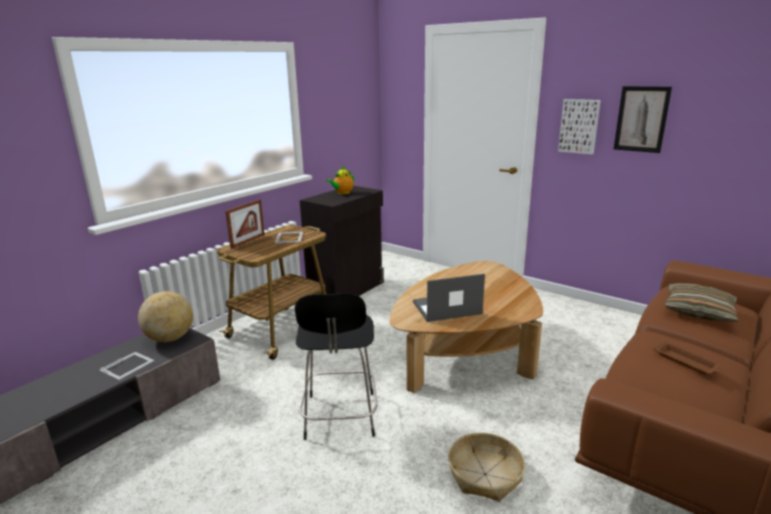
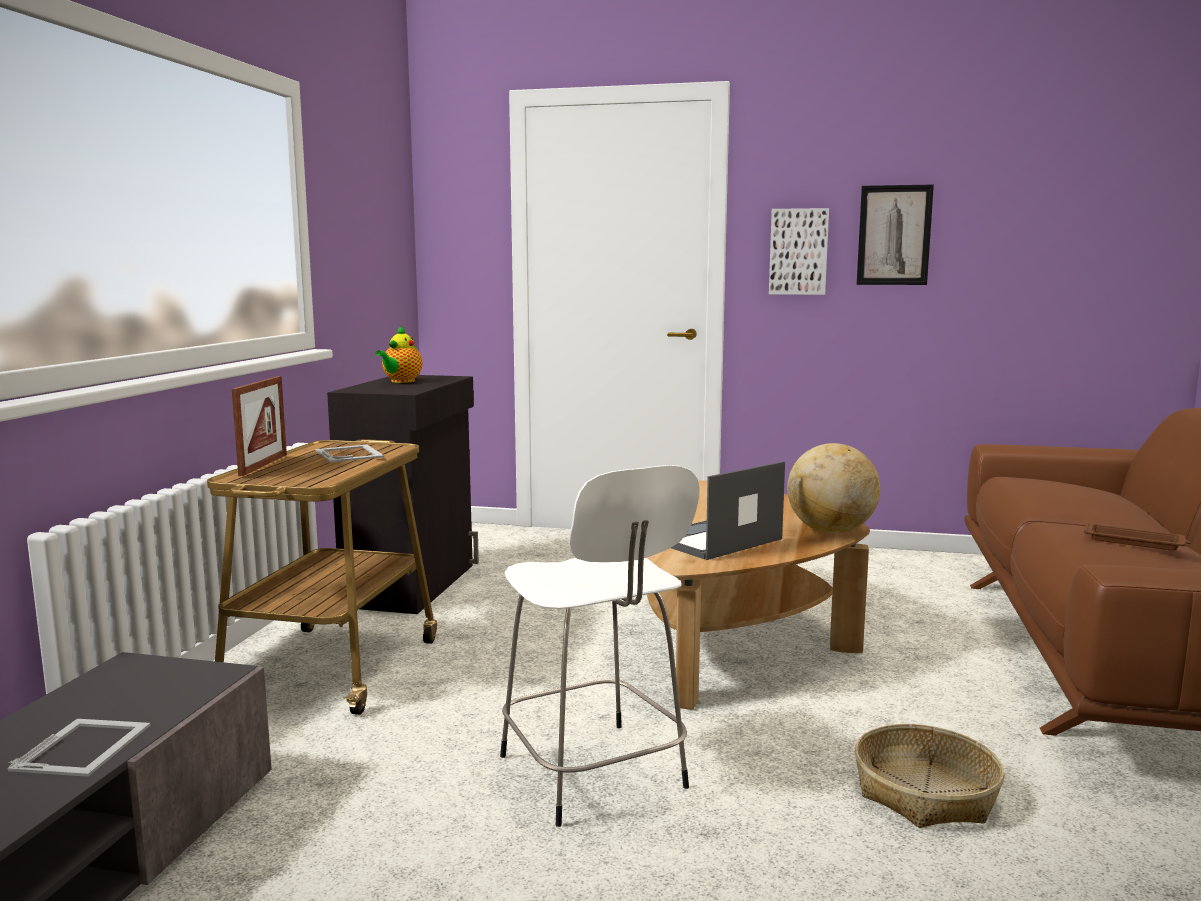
camera: 25 degrees left, 10 degrees down
(170, 338) = (148, 682): globe -> globe (831, 531)
(340, 417) = (594, 775): black stool -> white stool
(698, 311) = (1069, 494): pillow -> none

